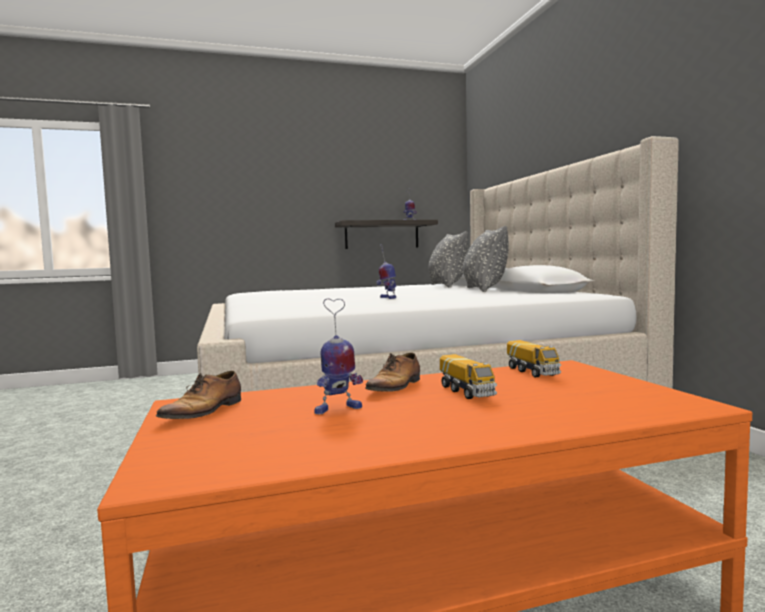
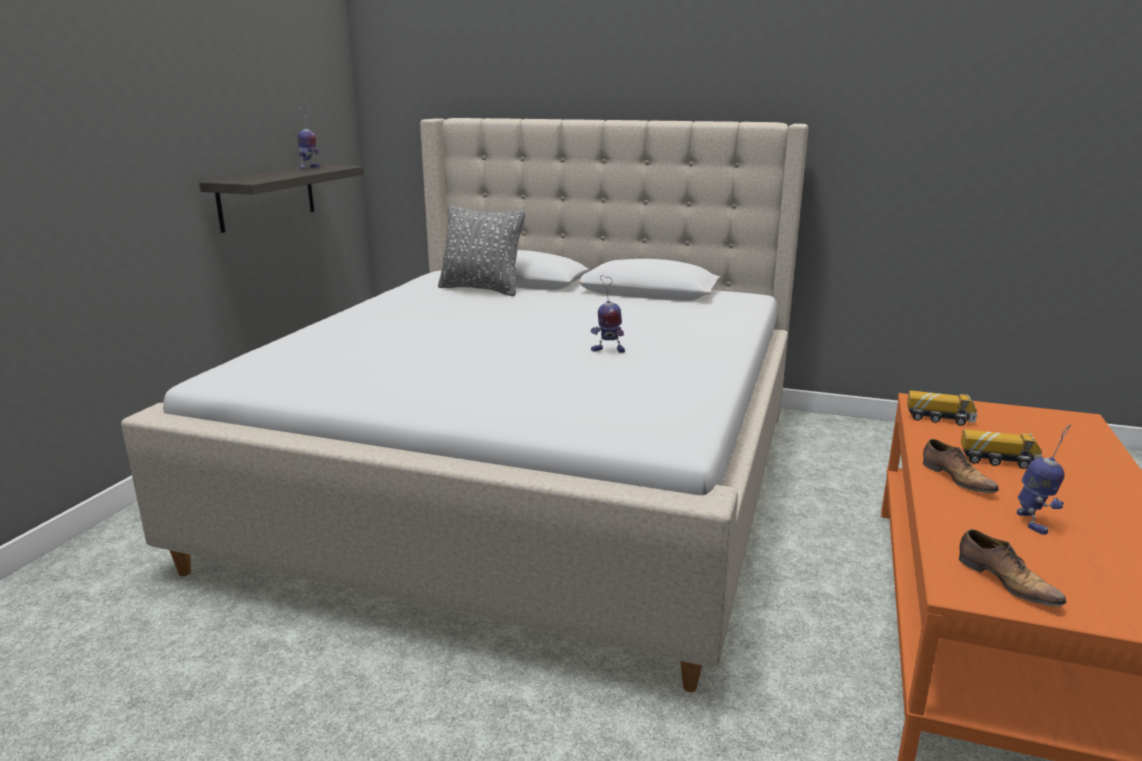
camera: 55 degrees left, 15 degrees up
(484, 289) = (594, 299): grey pillow -> none

